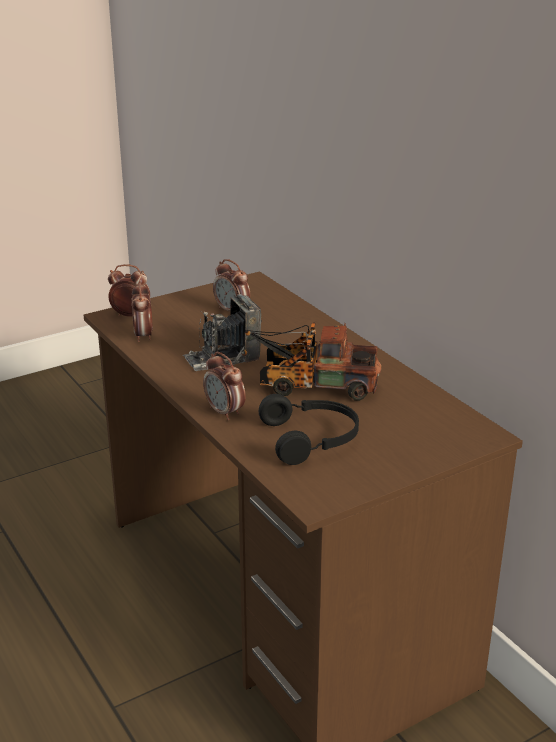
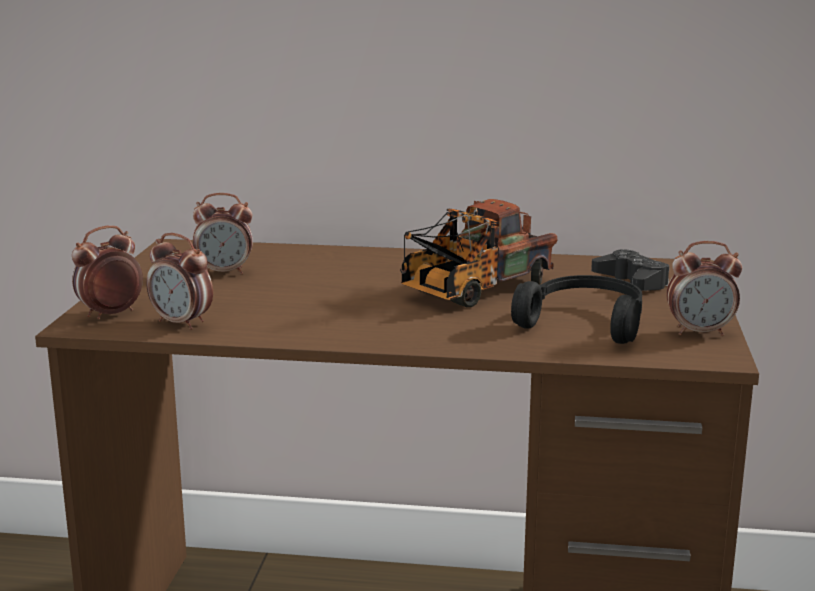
camera: 50 degrees left, 10 degrees down
(222, 357) = (326, 306): camera -> none
(225, 412) = (458, 339): alarm clock -> alarm clock (700, 332)
(417, 427) = (632, 281): none -> black game controller

